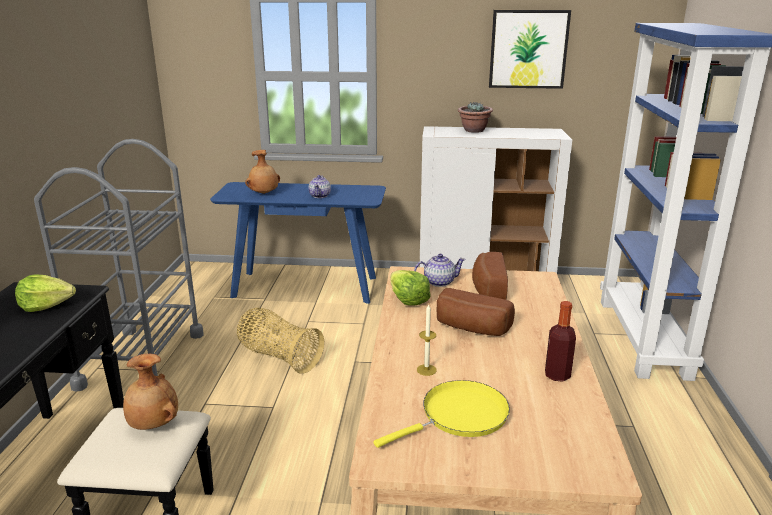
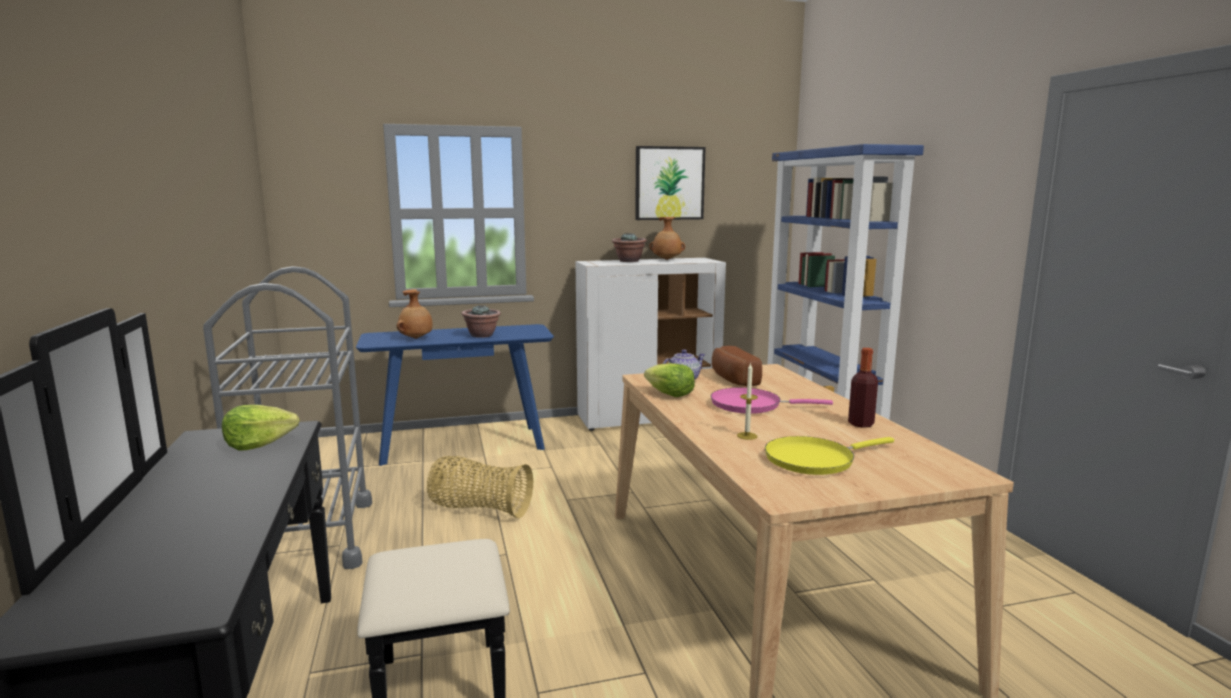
camera: 20 degrees left, 10 degrees down
(153, 424) = (444, 555): brown vase -> brown vase (666, 259)
(320, 196) = (482, 335): teapot -> potted plant
(459, 416) = (814, 460): yellow frying pan -> yellow frying pan turned 150 degrees counterclockwise
(471, 328) = (751, 405): bread -> pink frying pan

